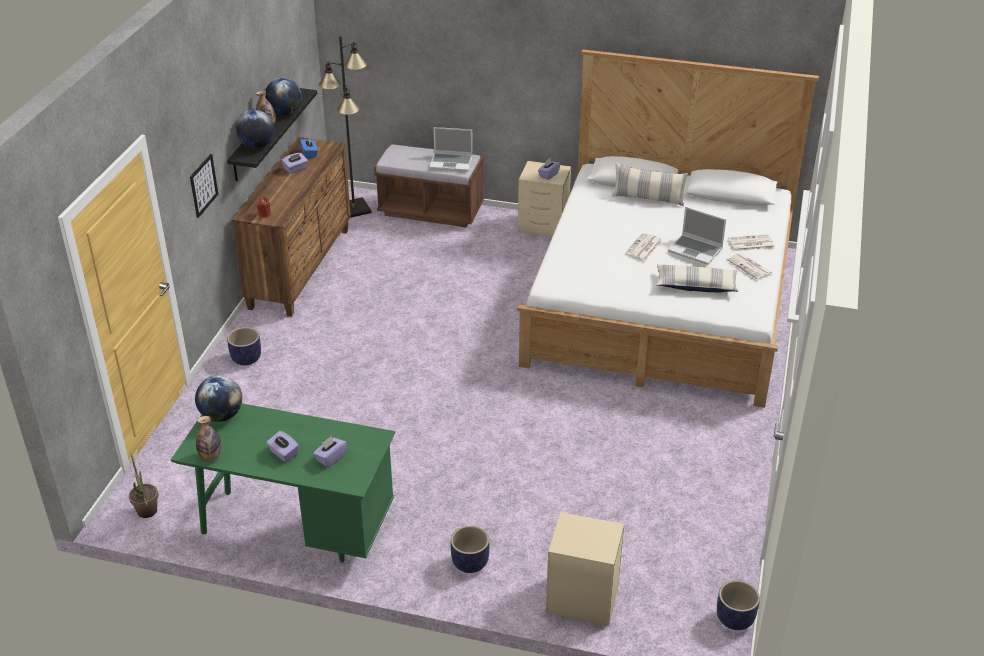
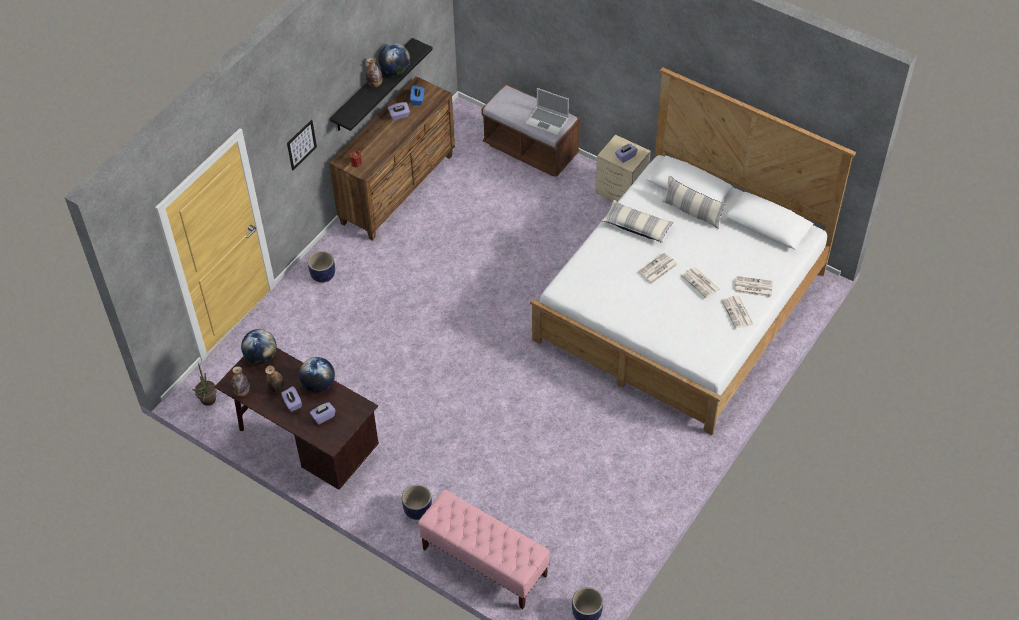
camera: 20 degrees right, 15 degrees up
(255, 442) = (276, 387): none -> bottle
(257, 145) = (359, 107): globe -> globe (319, 385)
(295, 528) = (305, 444): green desk -> brown desk
(354, 209) = (466, 132): black floor lamp -> none
(581, 597) = (484, 562): beige nightstand -> pink bench
(696, 250) = (701, 283): laptop -> newspaper
(696, 285) = (681, 321): pillow -> pillow (637, 226)

